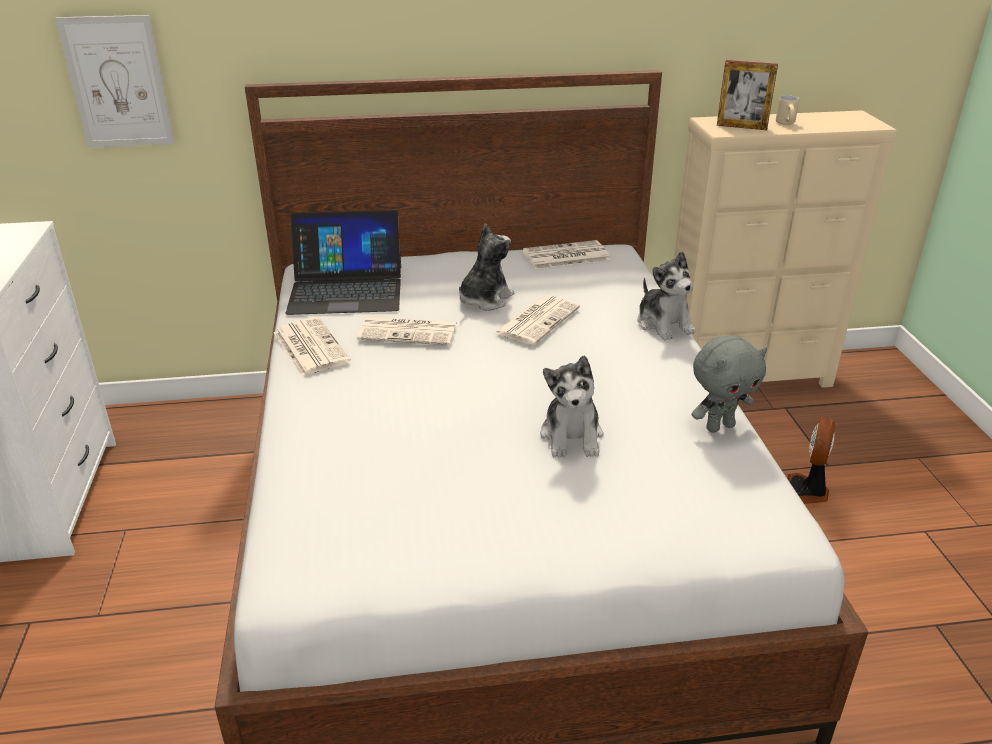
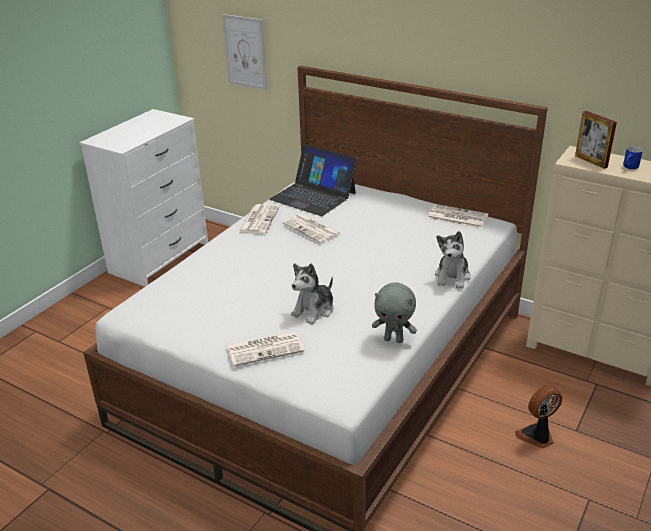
camera: 40 degrees right, 0 degrees up
(484, 300) = (374, 226): plush toy -> none
(537, 320) = (384, 247): newspaper -> newspaper (265, 348)
(787, 124) = (630, 168): beige mug -> blue mug

